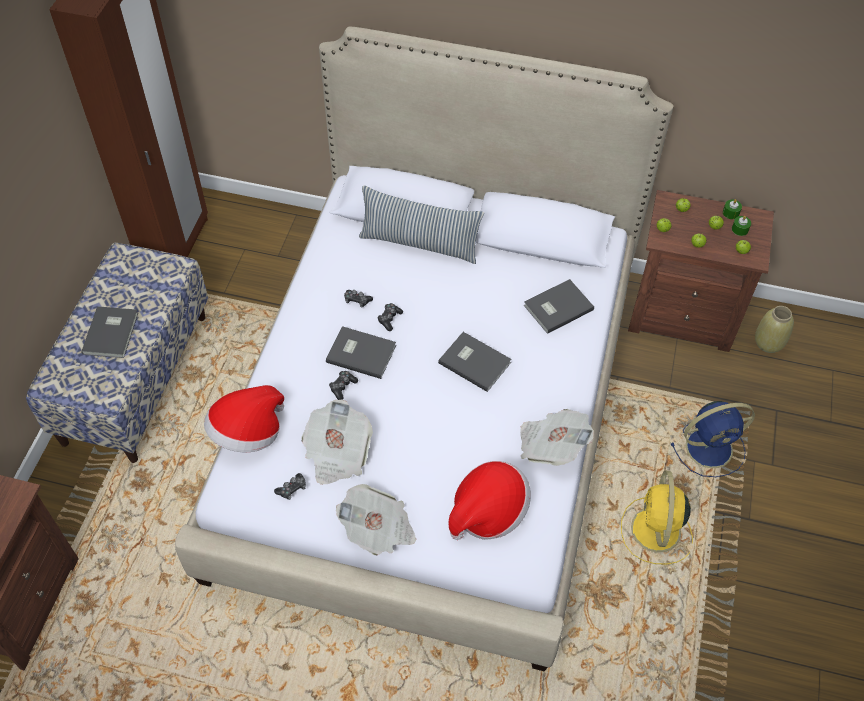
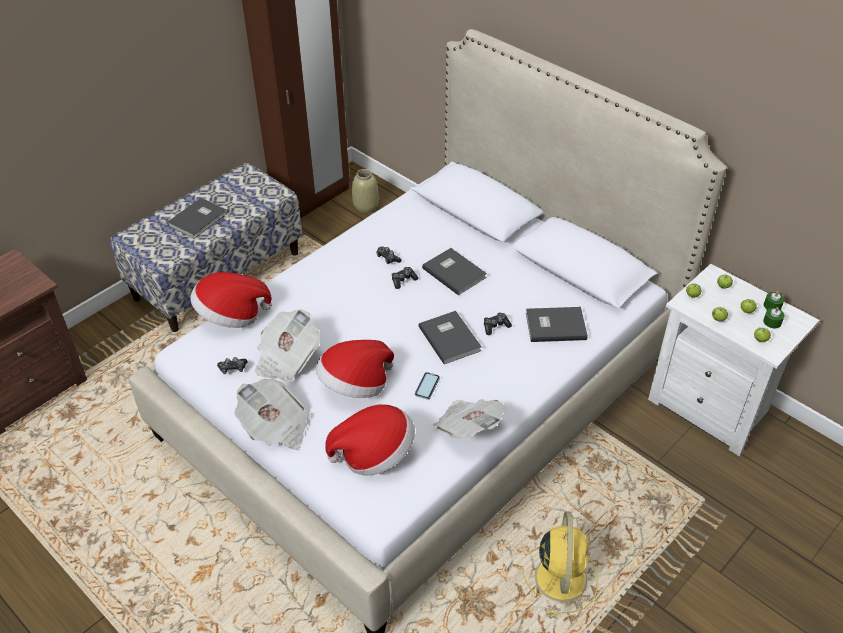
camera: 30 degrees right, 10 degrees down
(342, 387) = (328, 313): game controller -> game controller (495, 326)
(361, 352) = (361, 295): grey book -> grey book (454, 272)
(419, 244) = (470, 237): pillow -> none
(422, 451) = (355, 385): none -> hat
(487, 421) = (427, 386): none -> phone
(655, 532) = (560, 576): yellow fan -> yellow fan turned 150 degrees clockwise
(683, 315) = (712, 407): brown nightstand -> white nightstand
(711, 447) = (665, 529): blue fan -> none
(768, 342) = (786, 464): beige vase -> beige vase (365, 206)

